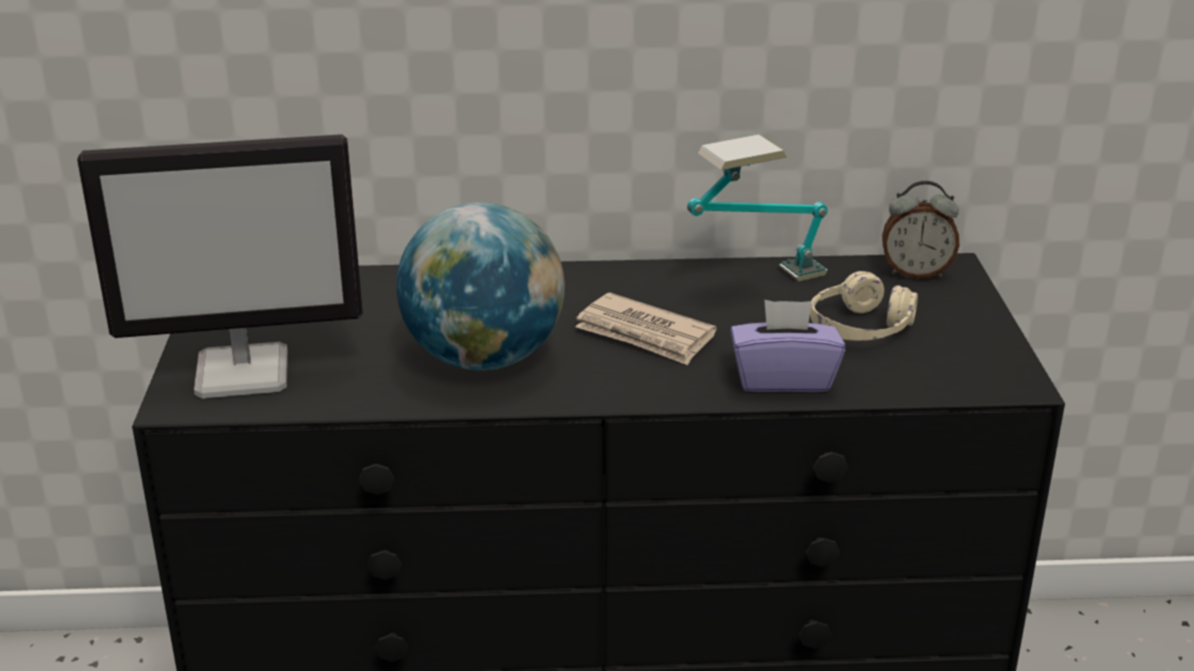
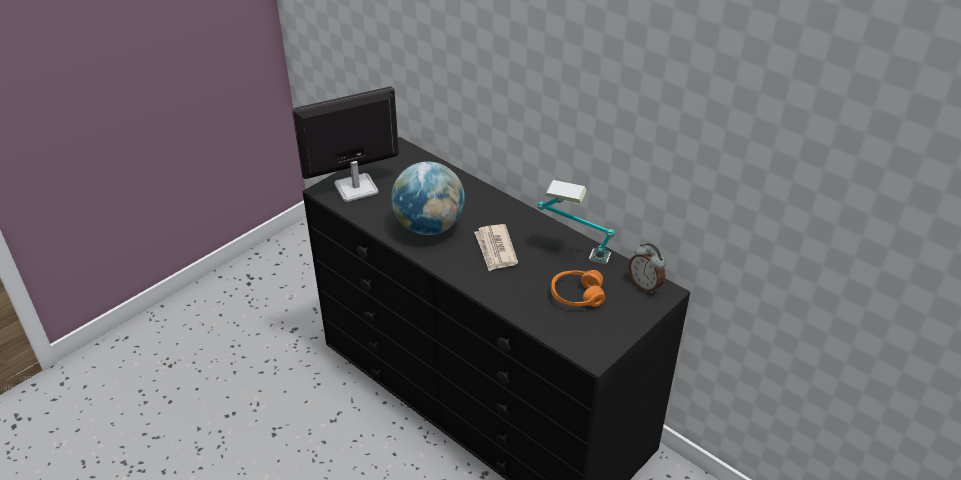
camera: 45 degrees right, 10 degrees up
(245, 372) = (355, 189): monitor -> monitor turned 120 degrees clockwise
(783, 379) = (511, 298): purple tissue box -> none
(860, 328) = (576, 295): beige headphones -> orange headphones

